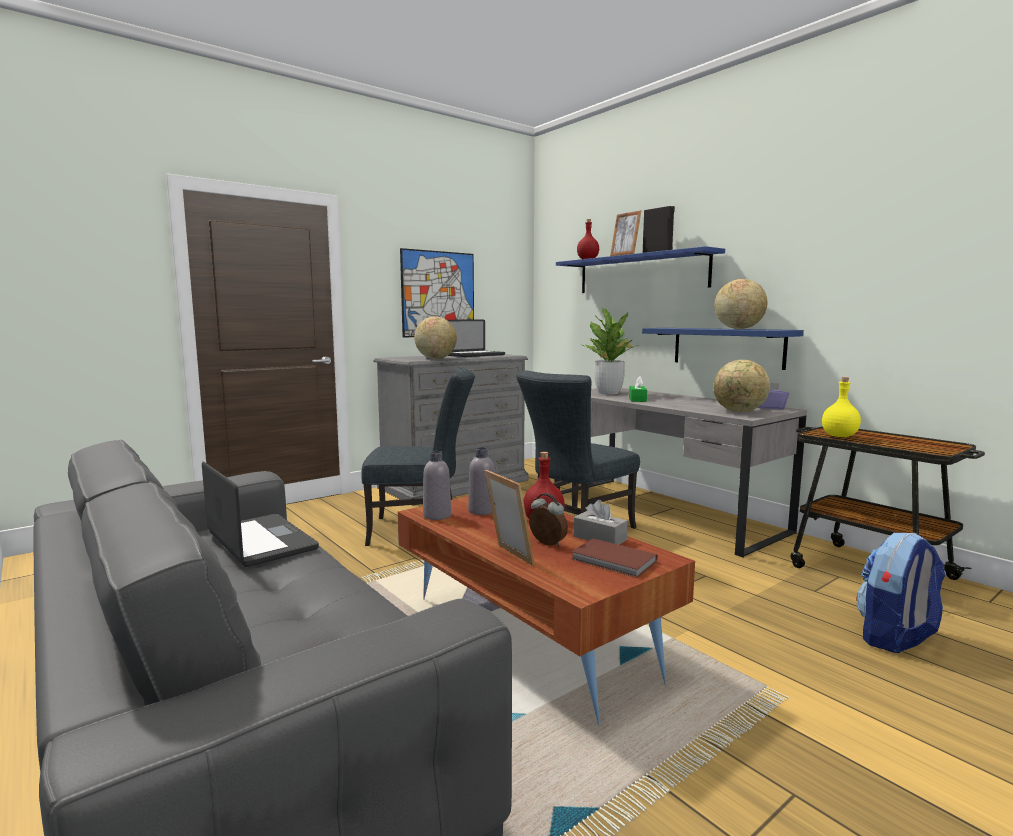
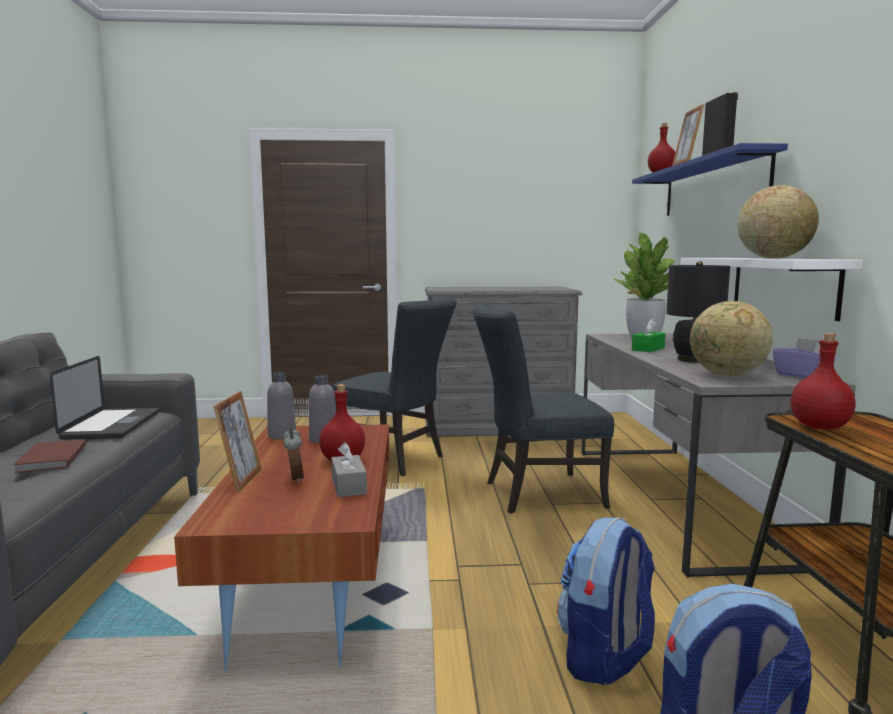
camera: 35 degrees right, 0 degrees up
(435, 358) = (468, 289): globe -> none
(438, 294) = (504, 222): picture -> none
(475, 355) = (529, 288): laptop -> none
(614, 561) = (303, 508): brown book -> brown book (49, 459)
(688, 404) = (692, 360): none -> black table lamp
(727, 347) = (782, 285): blue shelf -> white shelf
(779, 615) = (604, 657): none -> backpack
(840, 436) = (820, 427): yellow bottle -> red bottle

